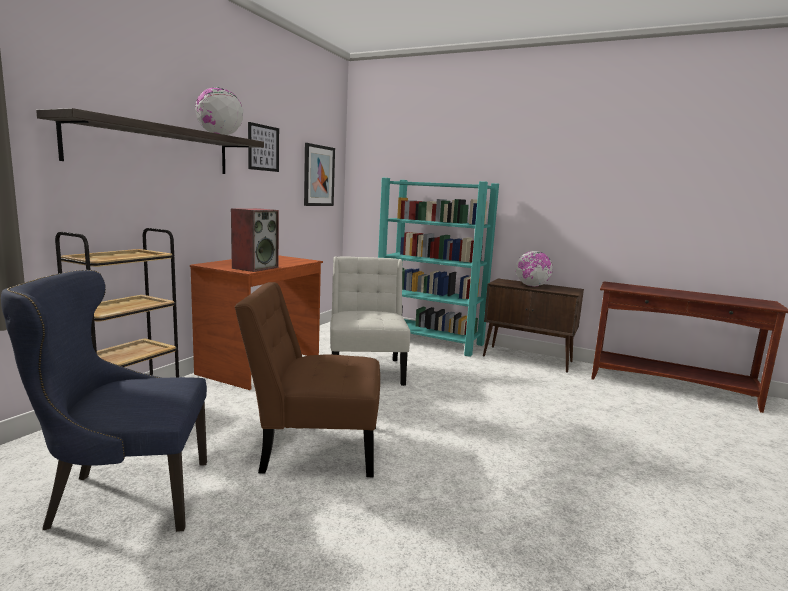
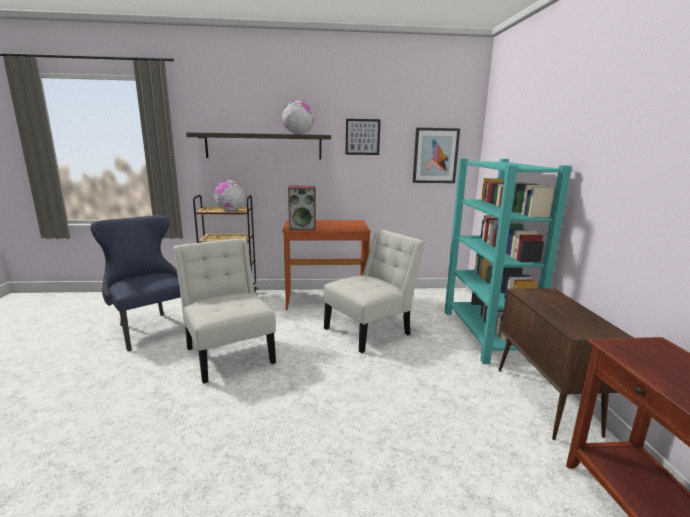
camera: 60 degrees right, 5 degrees up
(314, 447) = (229, 353): brown chair -> white chair
(532, 286) = (555, 308): globe -> globe (230, 210)

